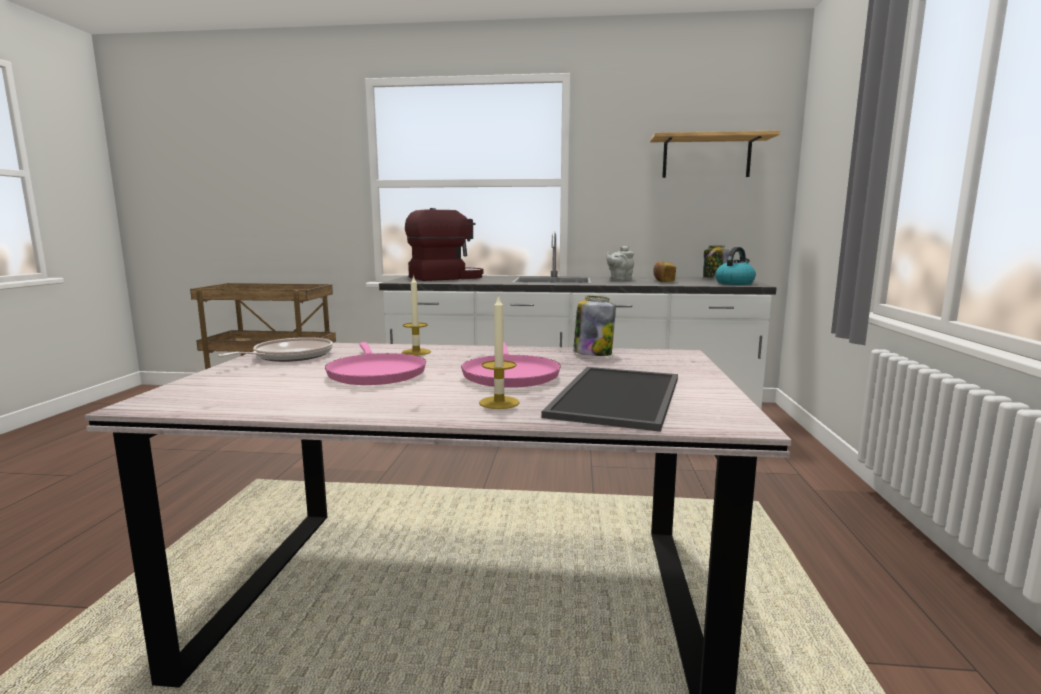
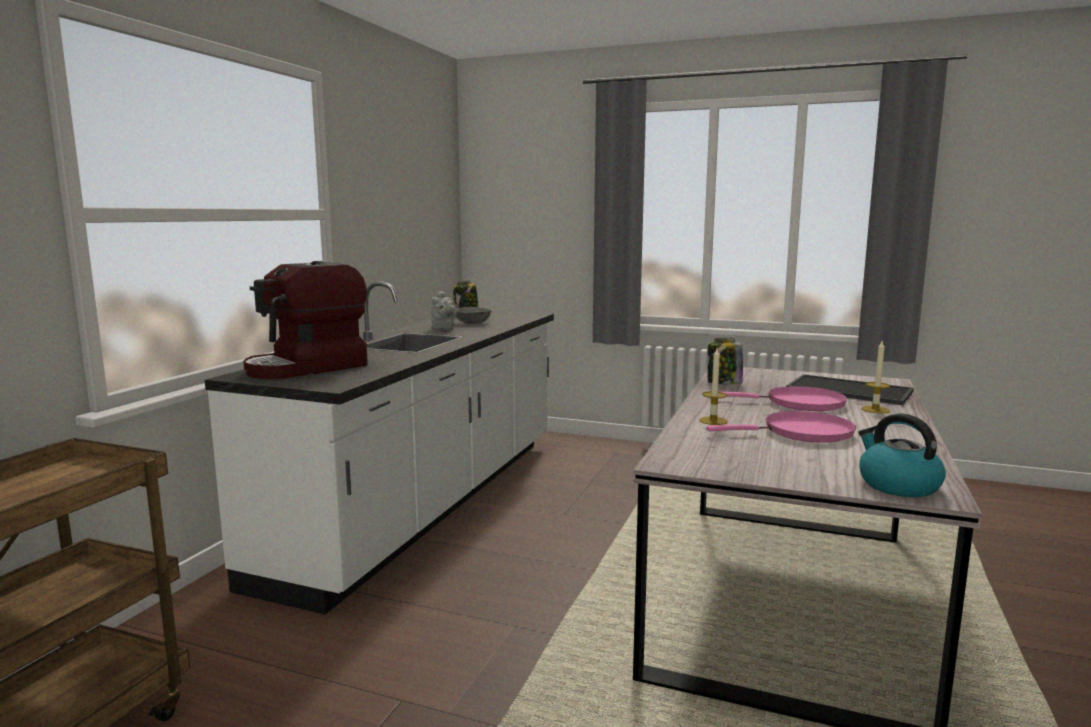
camera: 75 degrees left, 0 degrees up
(289, 356) = (731, 460): frying pan -> none
(445, 278) = (307, 368): coffee machine -> coffee machine turned 120 degrees counterclockwise
(663, 281) = (472, 323): bread -> grey bowl
(706, 157) = (418, 190): shelf -> none
(734, 283) = (518, 315): kettle -> kettle (897, 485)

